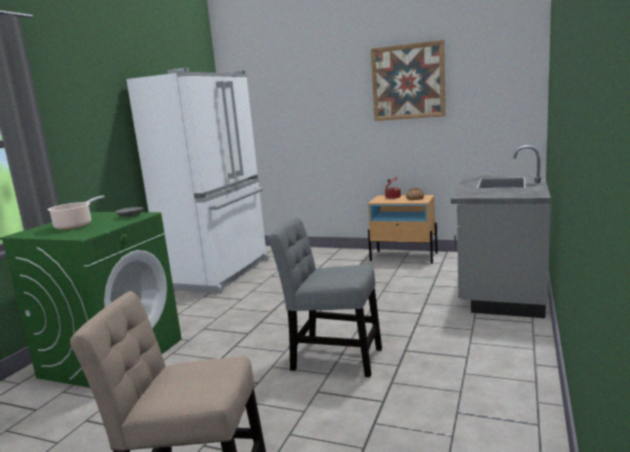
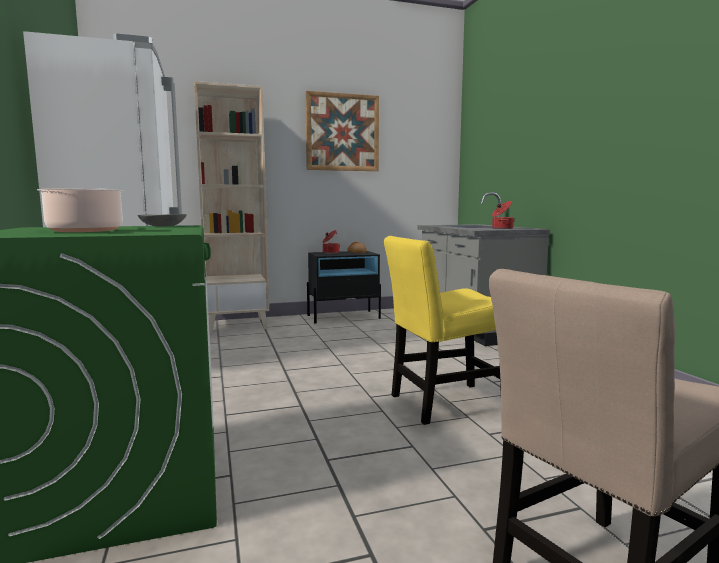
camera: 40 degrees left, 5 degrees down
(314, 254) = (237, 325): none -> beige bookcase
(332, 358) = (443, 403): grey chair -> yellow chair
(404, 257) = (344, 317): beige nightstand -> black nightstand
(501, 193) = (501, 228): none -> cooking pot

